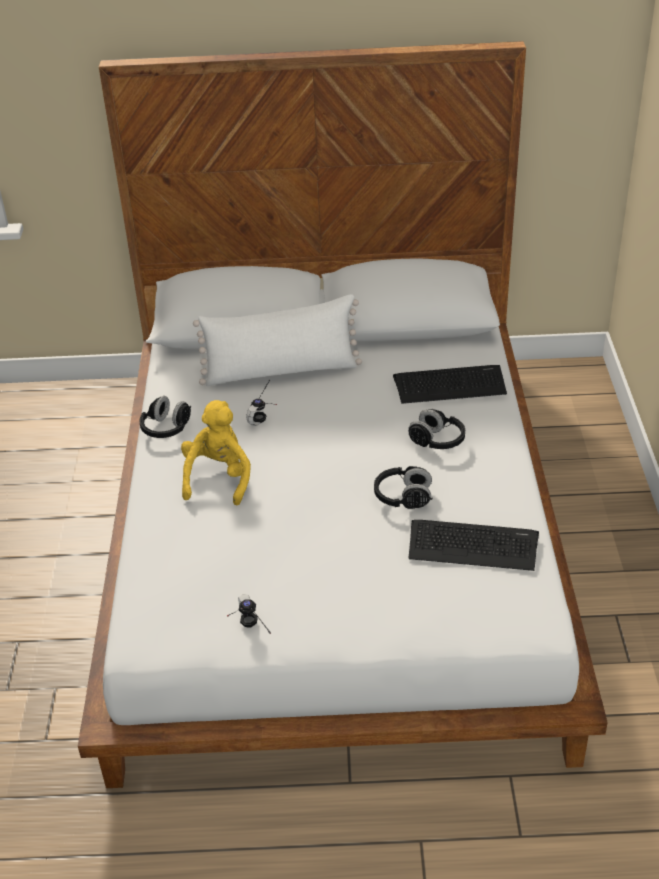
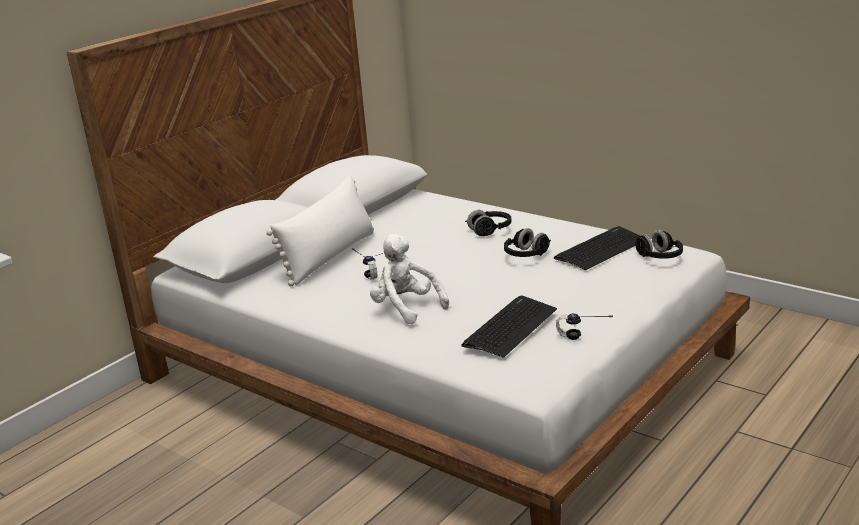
camera: 50 degrees left, 15 degrees down
(166, 429) = (316, 312): black headphones -> black headphones (659, 257)
(218, 478) = (406, 308): yellow plush toy -> white plush toy
(450, 385) = (443, 212): keyboard -> keyboard (510, 327)

